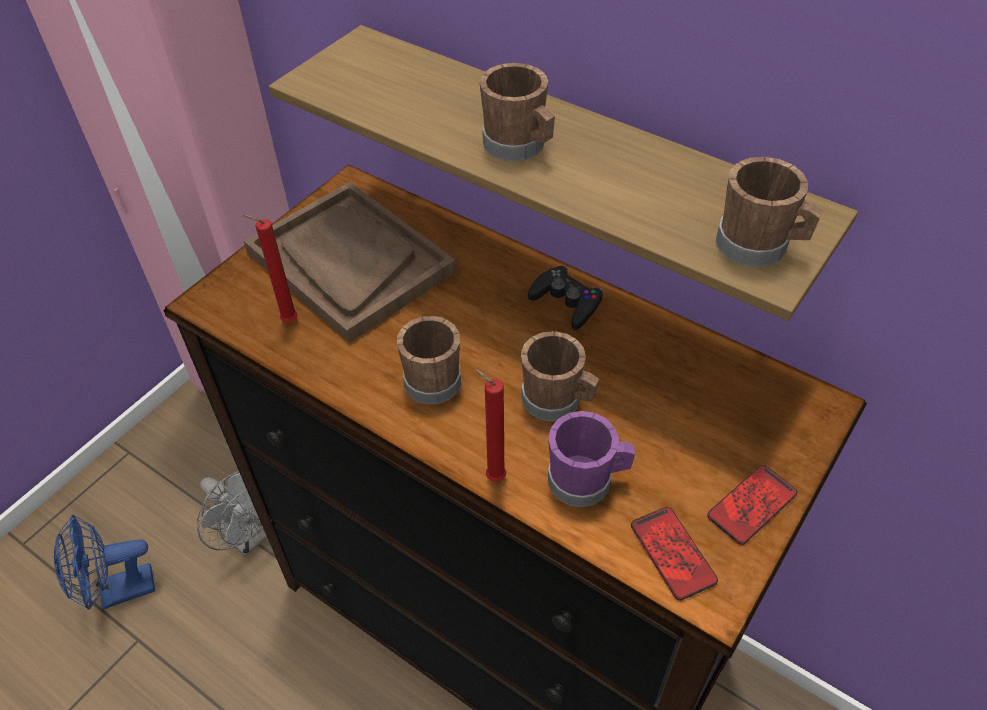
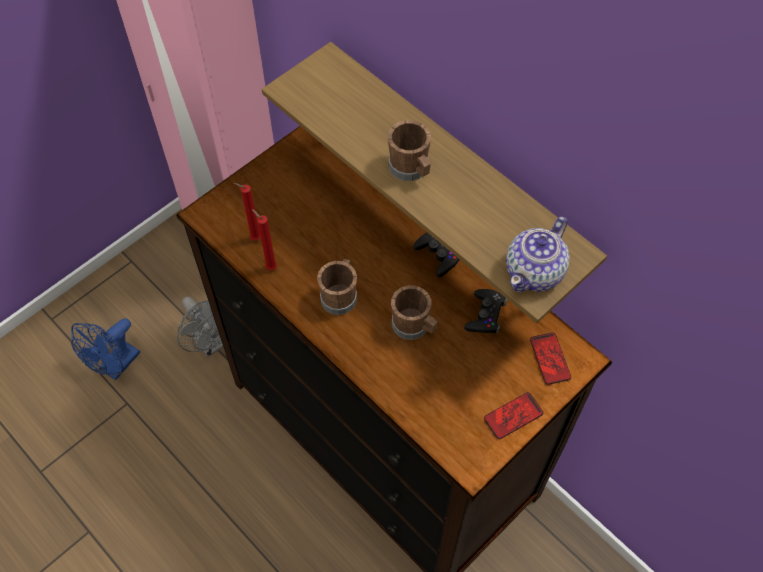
camera: 10 degrees right, 10 degrees up
(118, 592) = (116, 367): blue fan -> blue fan turned 45 degrees counterclockwise
(349, 262) = (301, 199): brown tray -> none
(492, 476) = (362, 369): red candle -> red candle (269, 267)
(587, 480) = (418, 382): purple mug -> none
(660, 368) = (485, 315): none -> black game controller
(672, 553) = (456, 436): phone -> phone (550, 359)
(759, 247) = (535, 272): brown mug -> teapot

